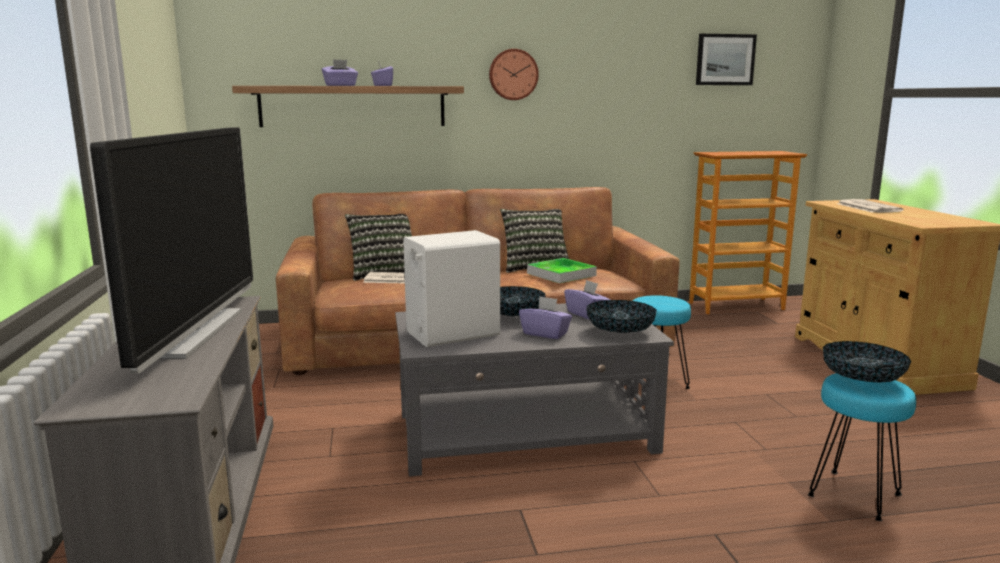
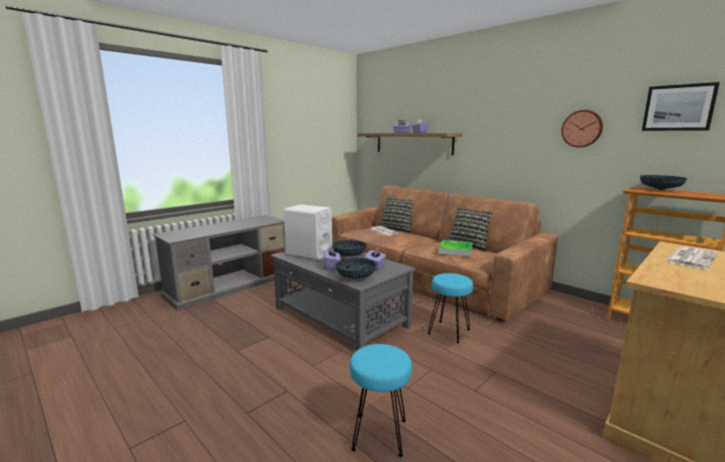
camera: 55 degrees right, 0 degrees up
(193, 333) = (236, 225): television -> none
(513, 74) = (493, 125): wall clock -> wall clock (582, 128)
(861, 380) = (384, 354): bowl -> bowl (660, 190)

